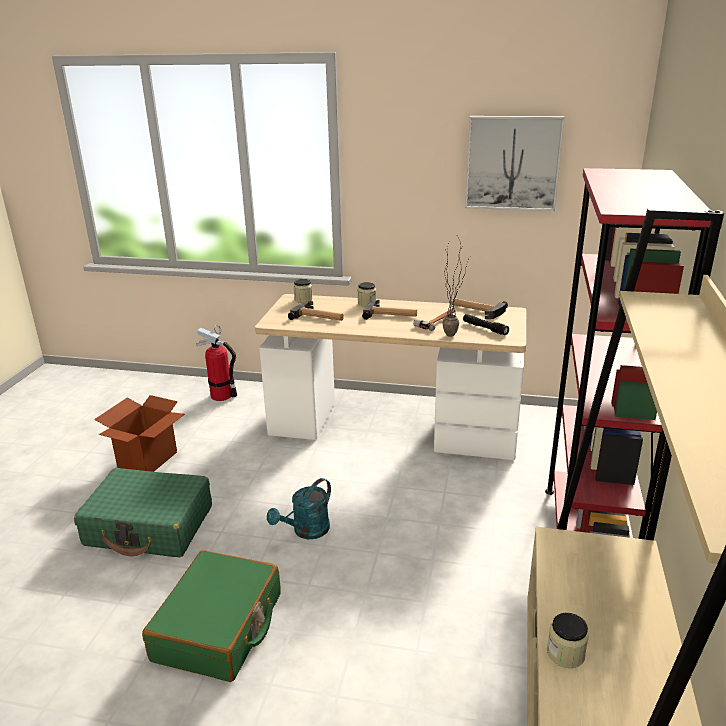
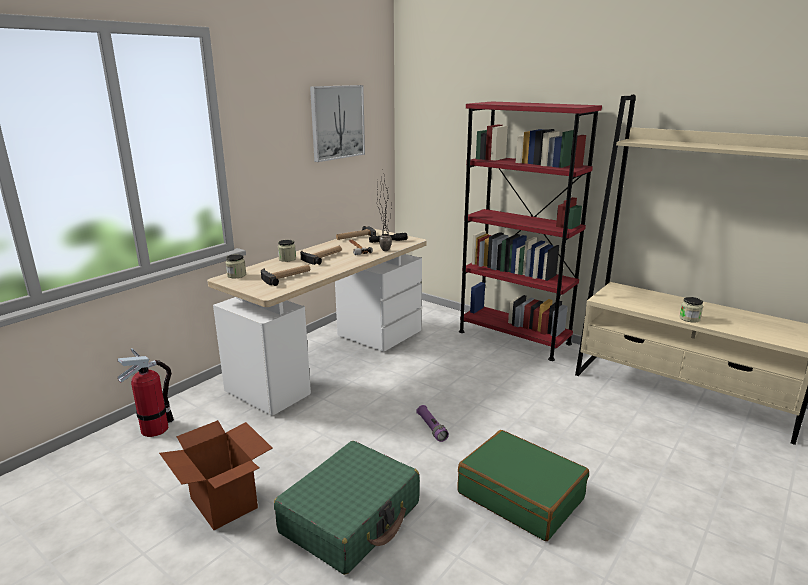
camera: 65 degrees left, 5 degrees down
(306, 531) = (431, 428): turquoise watering can -> purple flashlight

